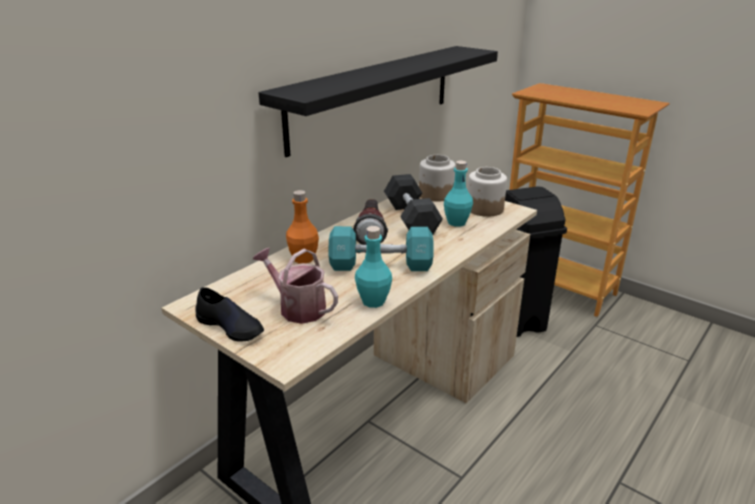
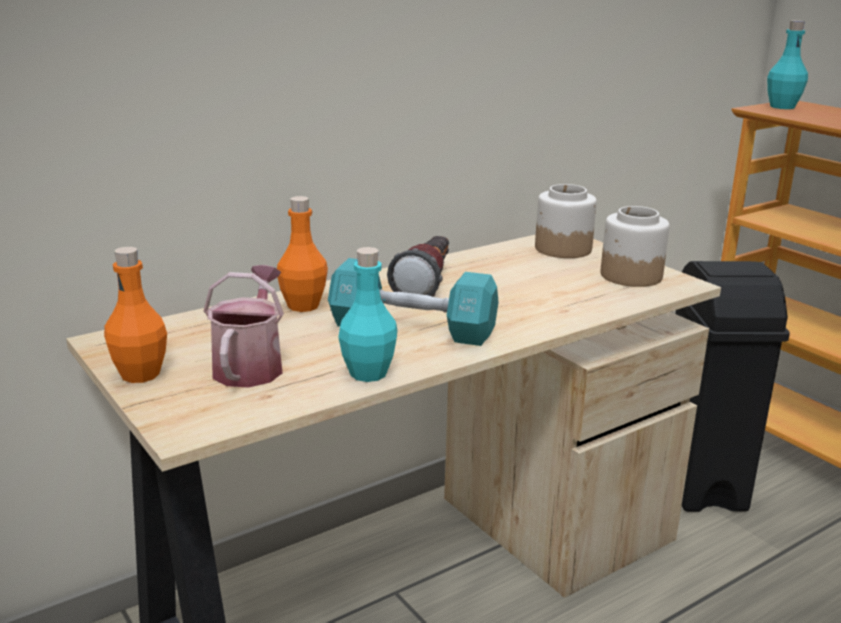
camera: 15 degrees right, 5 degrees down
(231, 326) = (140, 374): black shoe -> orange bottle
(297, 307) = (250, 365): watering can -> watering can turned 45 degrees clockwise
(374, 96) = (467, 79): black shelf -> none
(411, 219) = (501, 275): black dumbbell -> none
(457, 222) = (572, 288): turquoise bottle -> turquoise bottle (782, 107)

